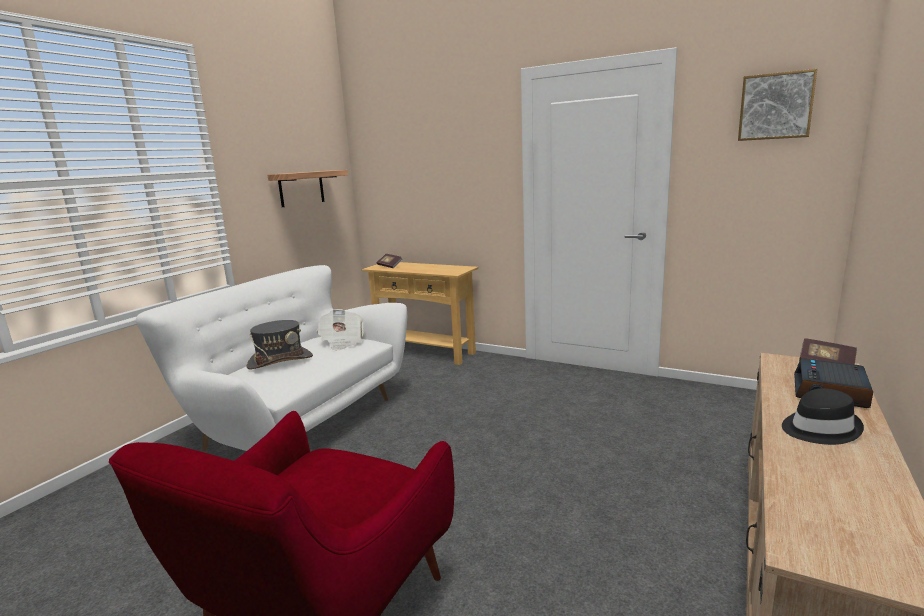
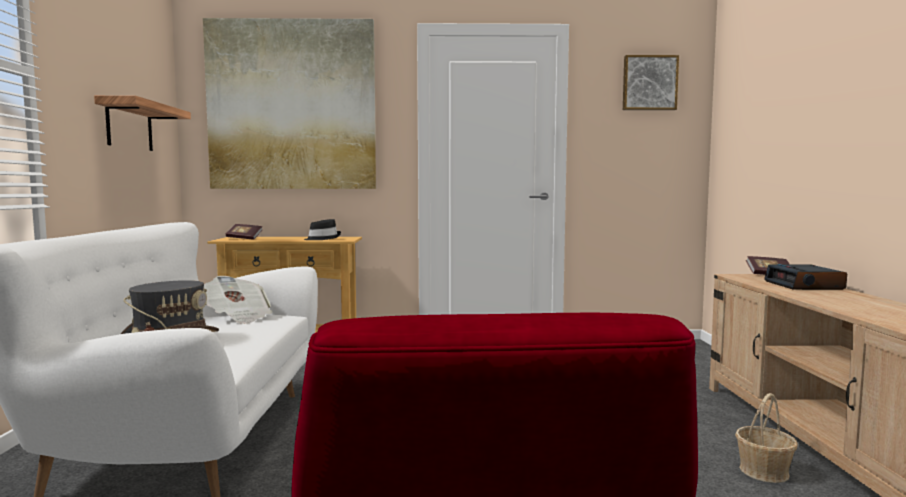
camera: 30 degrees left, 10 degrees down
(424, 155) = (292, 106): none -> picture
(683, 576) = (764, 471): none -> basket
(818, 428) = (842, 300): black hat -> black hat (322, 238)

